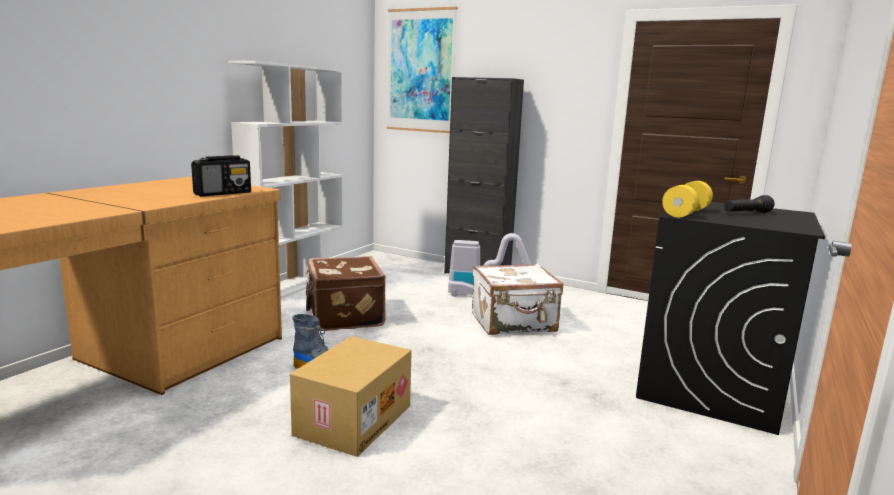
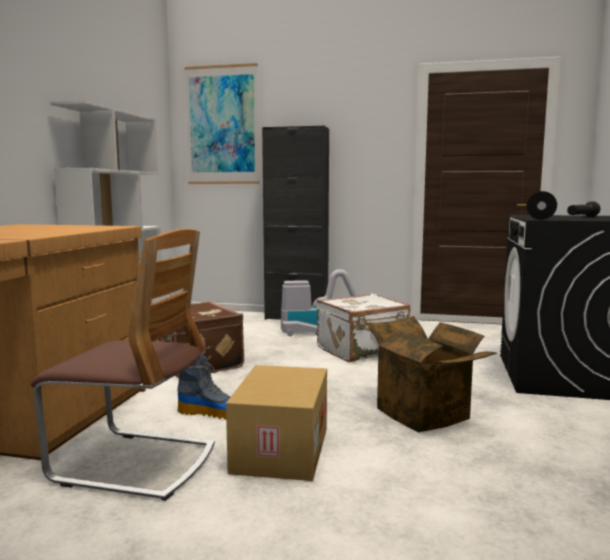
camera: 15 degrees left, 5 degrees down
(223, 193) = (88, 229): radio -> none
(226, 410) = (135, 463): none -> chair
(520, 406) = (426, 413): none -> cardboard box
(686, 213) = (540, 218): yellow dumbbell -> black dumbbell

